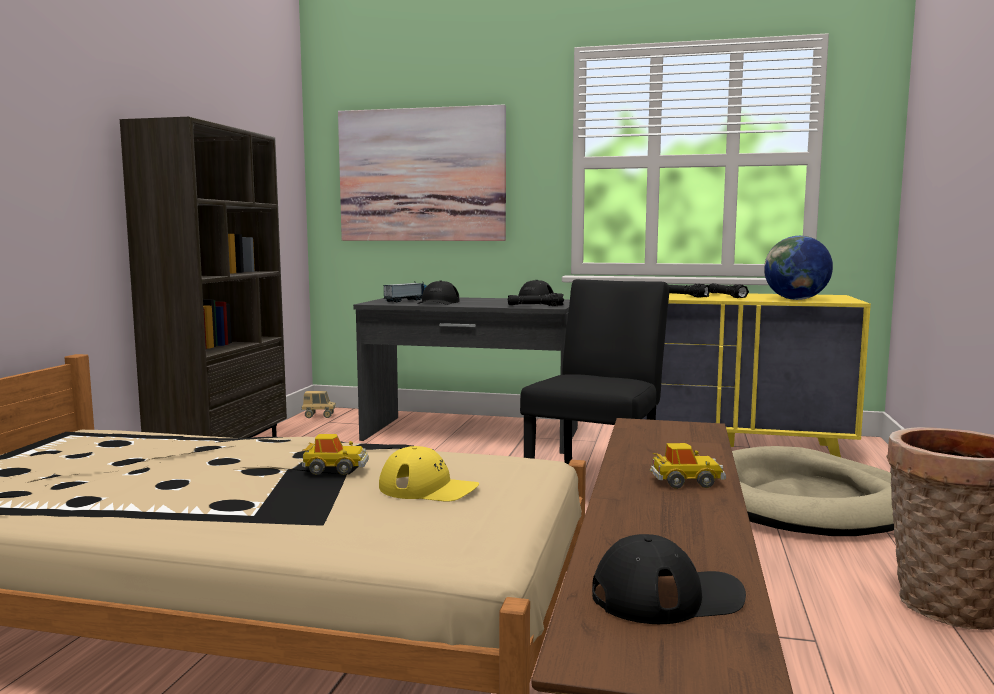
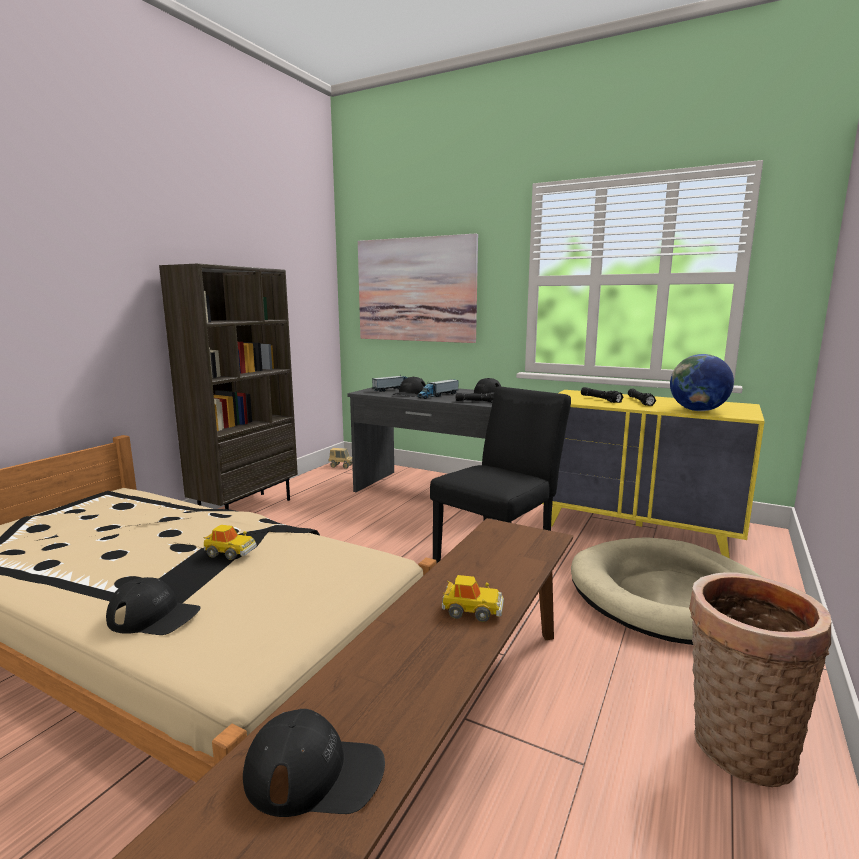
camera: 15 degrees right, 5 degrees up
(308, 527) = (154, 616): none -> black cap
(428, 488) = (277, 583): yellow cap -> none
(476, 303) = (438, 395): none -> toy truck

